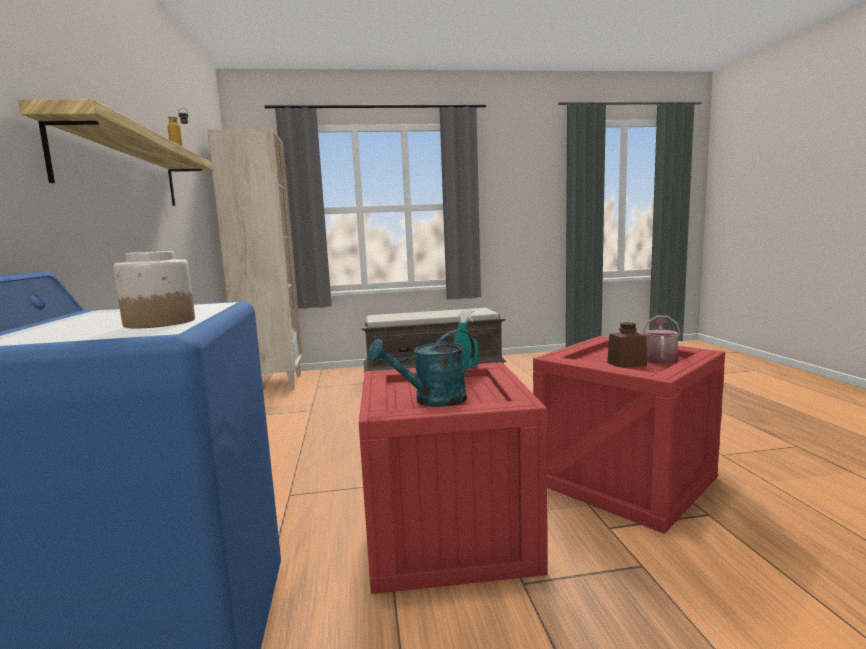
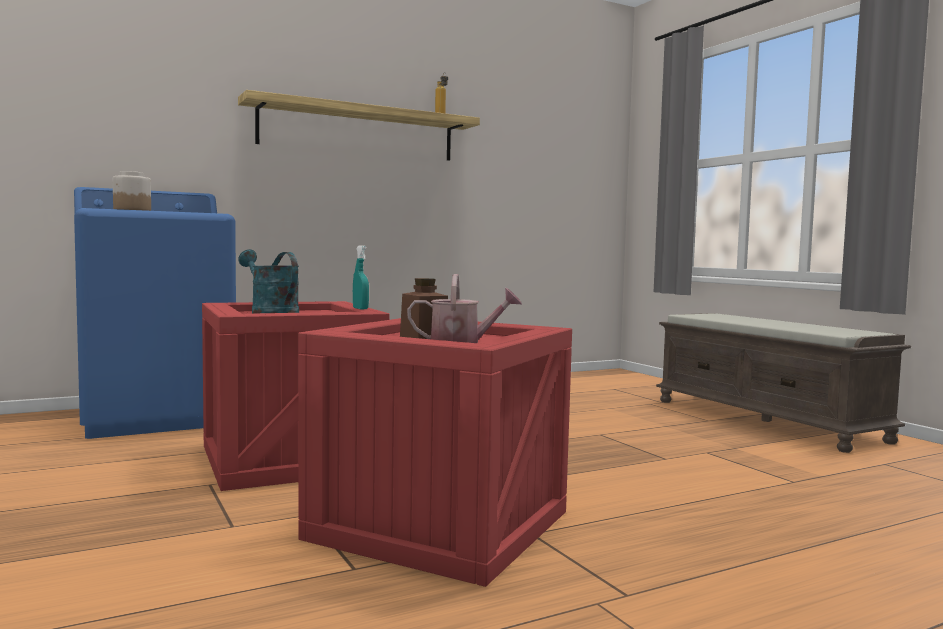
camera: 70 degrees right, 5 degrees down
(272, 383) = (604, 376): beige bookcase -> none

